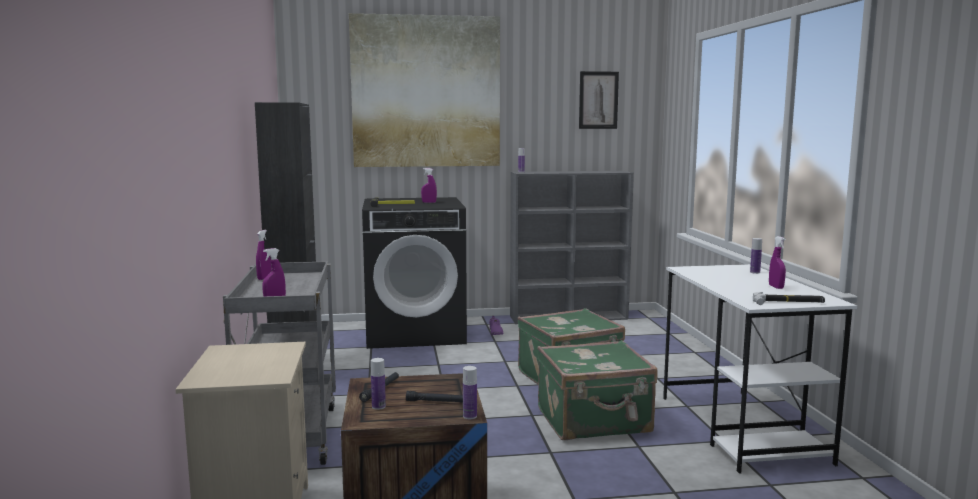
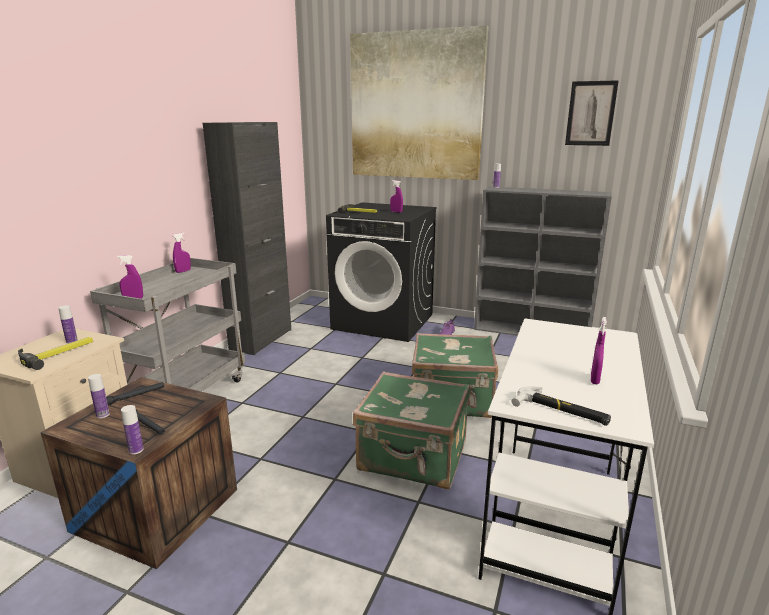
camera: 30 degrees right, 10 degrees up
(263, 363) = (58, 354): none -> hammer
(755, 272) = (613, 348): bottle -> bottle (72, 341)

